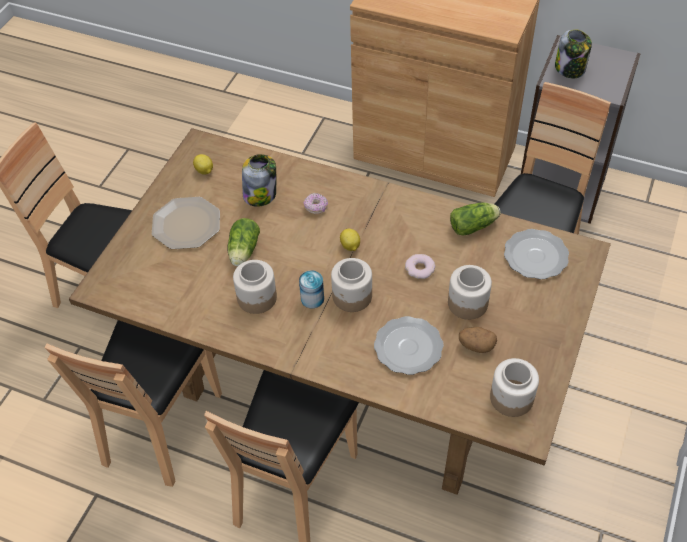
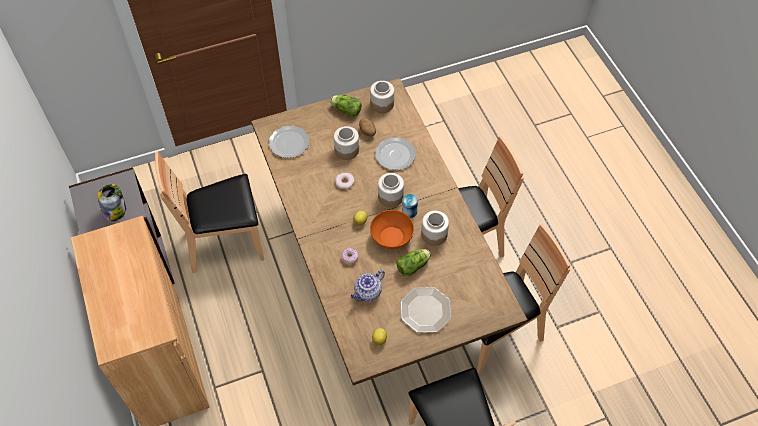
camera: 135 degrees left, 5 degrees up
(260, 194) = (367, 293): jar -> teapot
(299, 258) = (391, 237): none -> orange bowl
(475, 226) = (292, 179): lettuce -> lettuce (345, 109)

